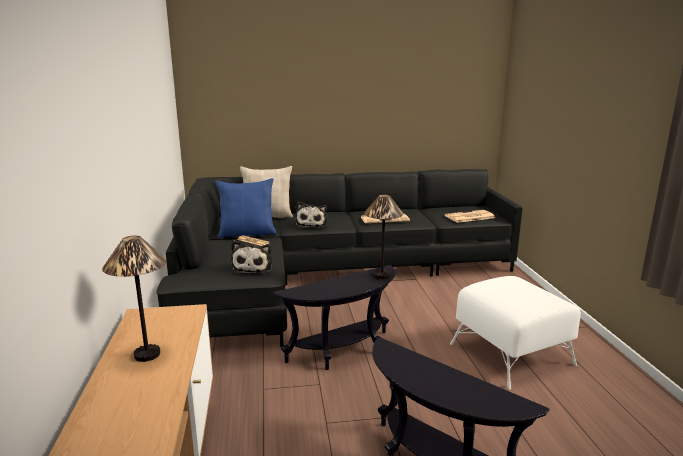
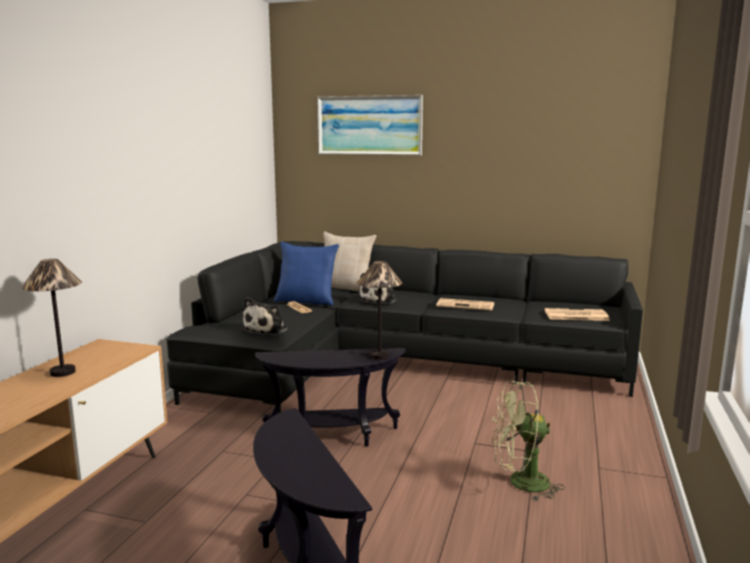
camera: 25 degrees right, 5 degrees down
(273, 66) = (369, 125): none -> picture
(511, 354) = (520, 483): white ottoman -> green fan

